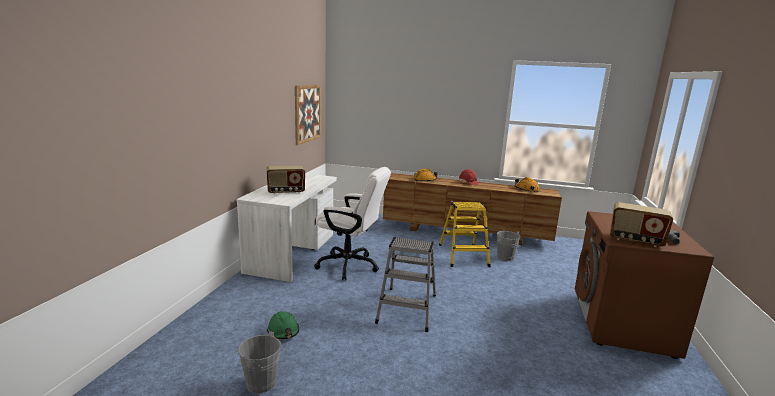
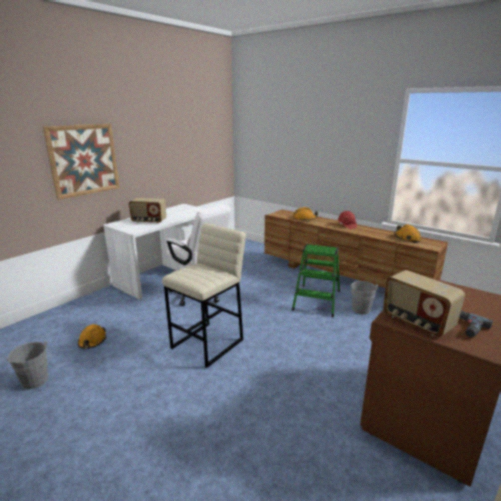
camera: 25 degrees right, 5 degrees up
(283, 331) = (92, 341): green hard hat -> orange hard hat
(307, 113) = (204, 150): picture -> picture (84, 160)
(407, 308) = (208, 343): grey step ladder -> beige stool
(463, 255) = (316, 300): yellow step ladder -> green step ladder

